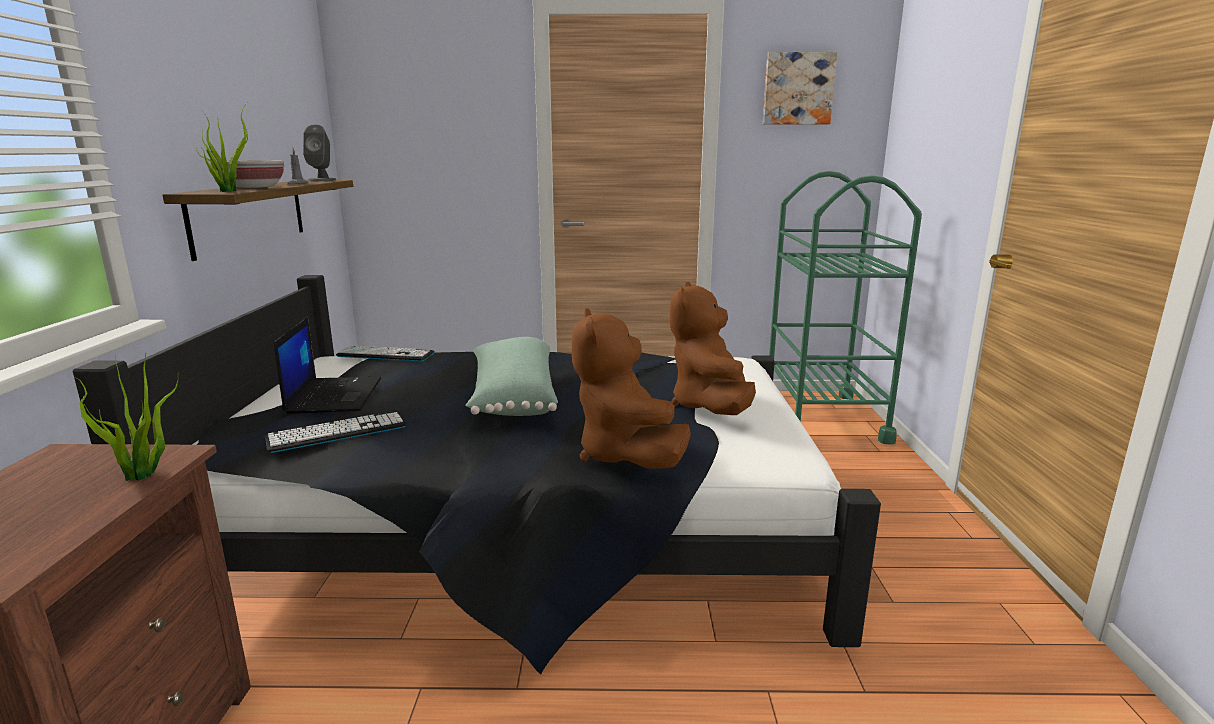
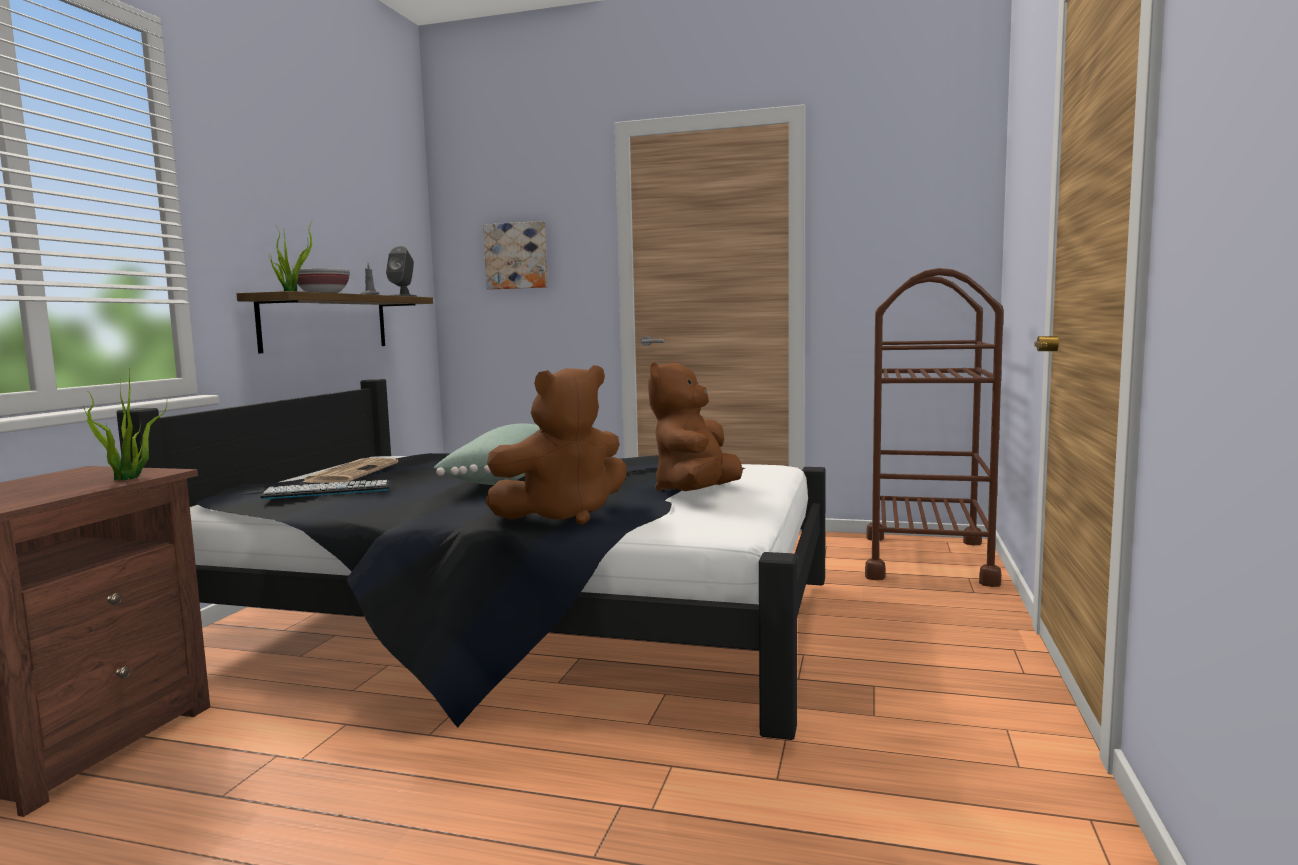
camera: 15 degrees right, 10 degrees down
(334, 395) = (352, 472): laptop -> newspaper
(385, 355) = (427, 453): keyboard -> none
(626, 456) = (563, 515): brown plush toy -> brown plush toy turned 120 degrees counterclockwise
(798, 89) = (891, 191): picture -> picture (517, 256)
(823, 417) = (927, 559): green cart -> brown cart

